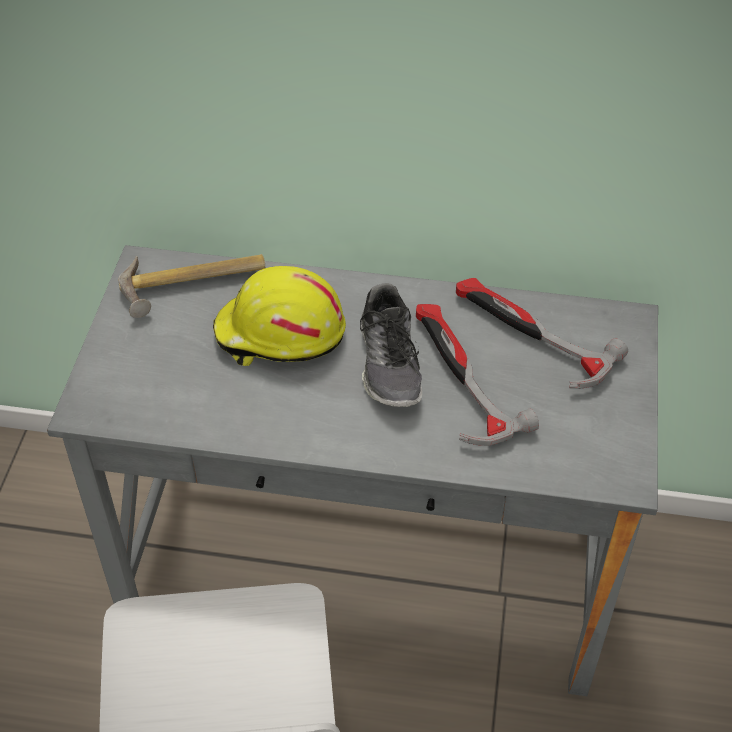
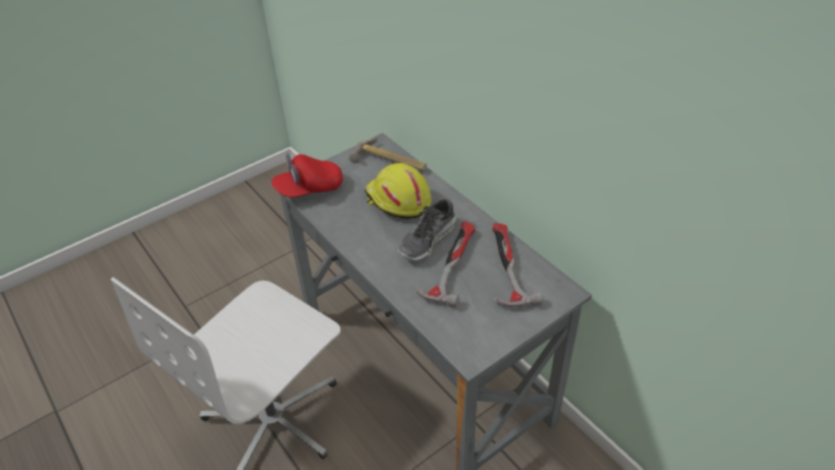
camera: 45 degrees right, 5 degrees down
(121, 400) = (309, 189): none -> red cap

